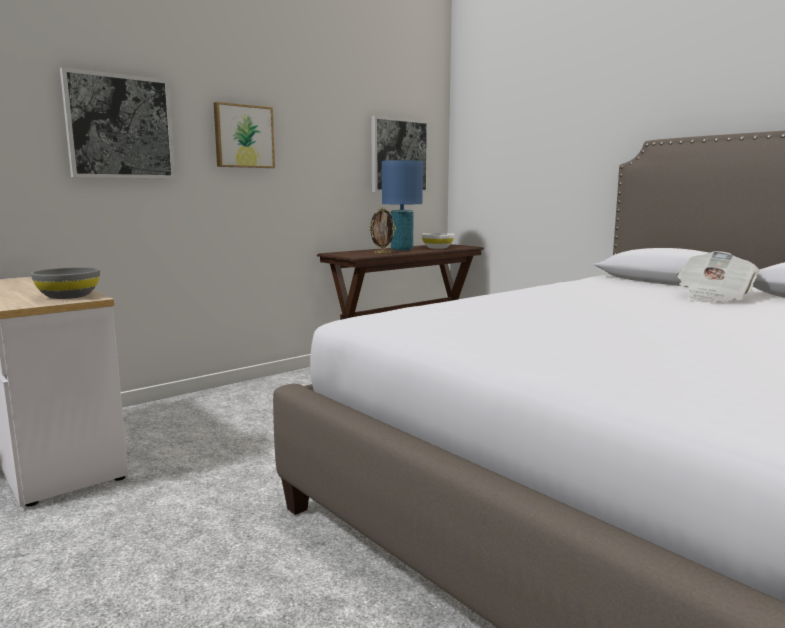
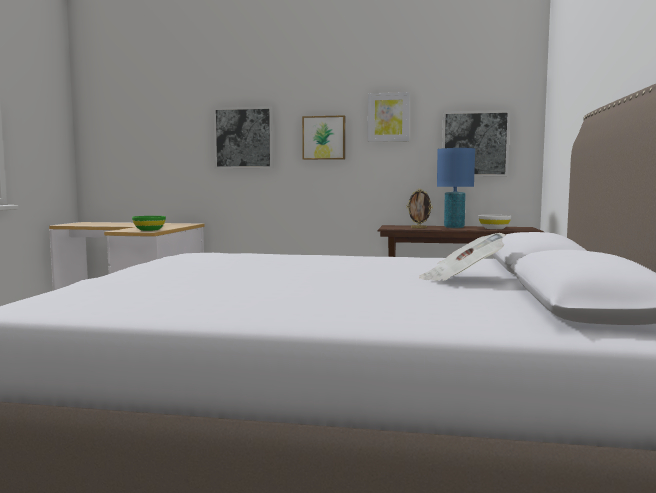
camera: 50 degrees right, 5 degrees down
(69, 296) = (149, 230): grey bowl -> green bowl
(318, 116) = (388, 117): none -> picture

